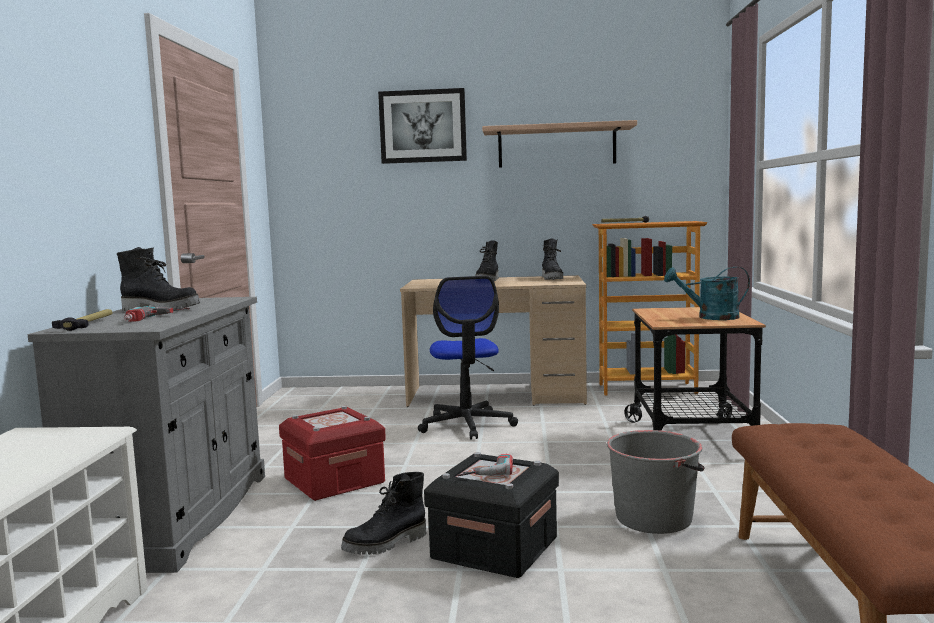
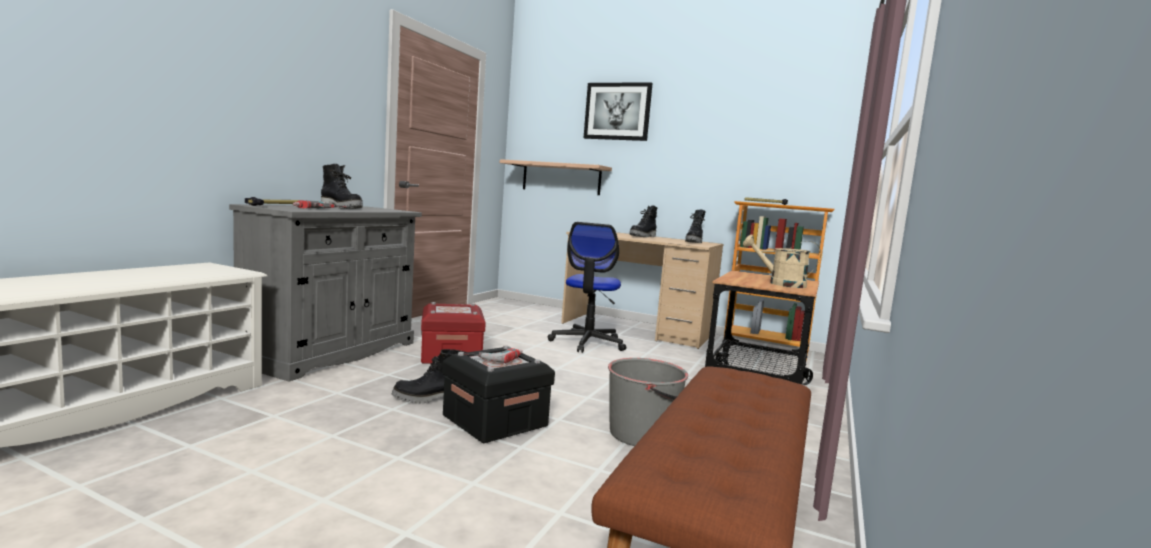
camera: 20 degrees right, 0 degrees up
(556, 146) = (720, 134): shelf -> shelf (561, 178)
(710, 317) = (780, 284): turquoise watering can -> beige watering can

